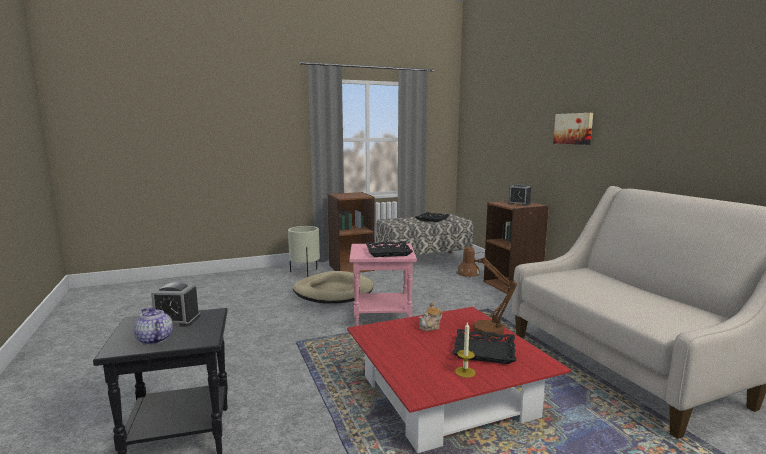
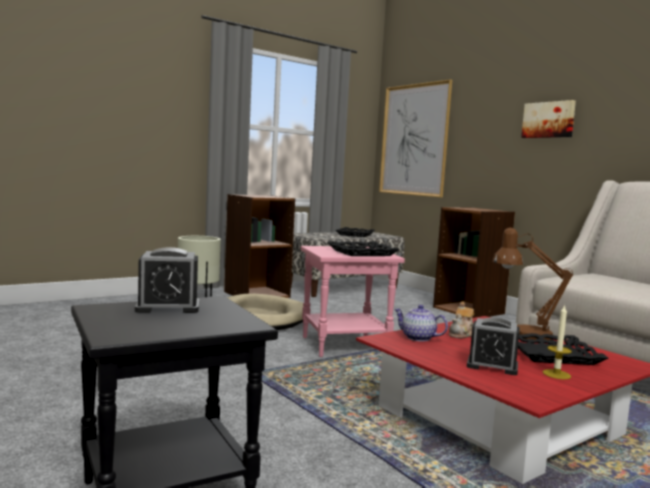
camera: 15 degrees left, 5 degrees down
(154, 339) = (163, 325): teapot -> teapot (418, 338)
(482, 140) = (414, 140): none -> picture
(519, 204) = (480, 209): alarm clock -> alarm clock (492, 366)

